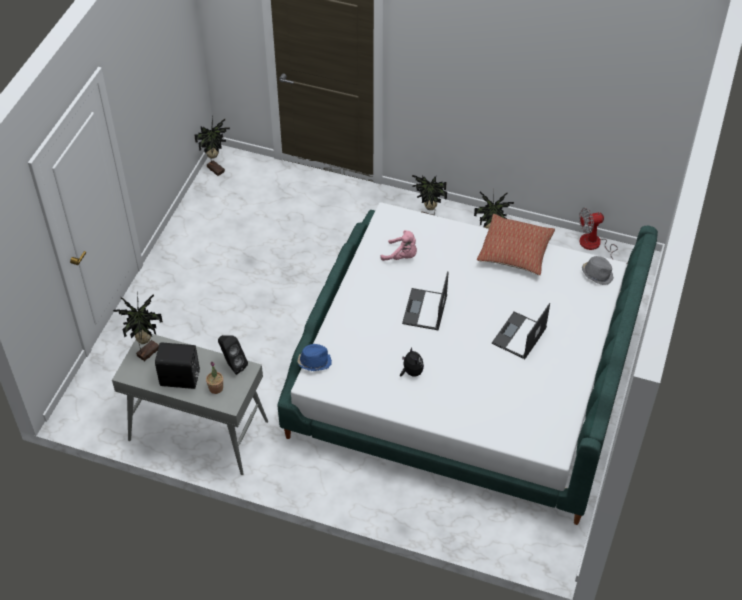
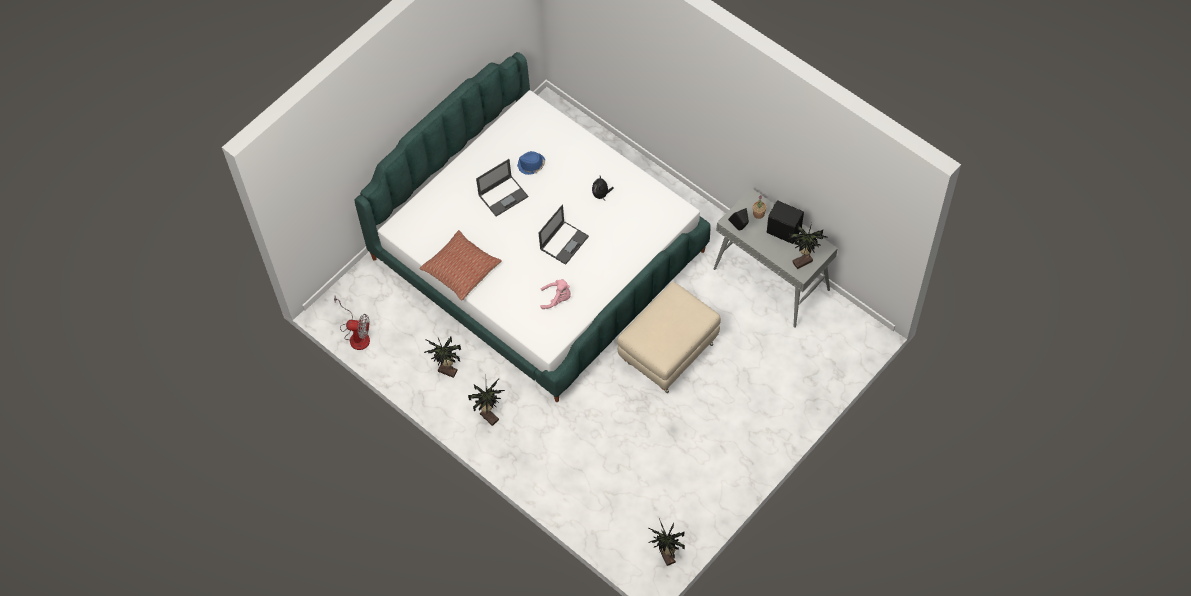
camera: 155 degrees left, 10 degrees up
(283, 325) = (668, 351): none -> beige ottoman
(314, 362) = (672, 226): blue hat -> blue hat (531, 165)
(402, 256) = (557, 298): pink plush toy -> pink plush toy turned 135 degrees clockwise
(597, 274) = (408, 227): grey hat -> none

